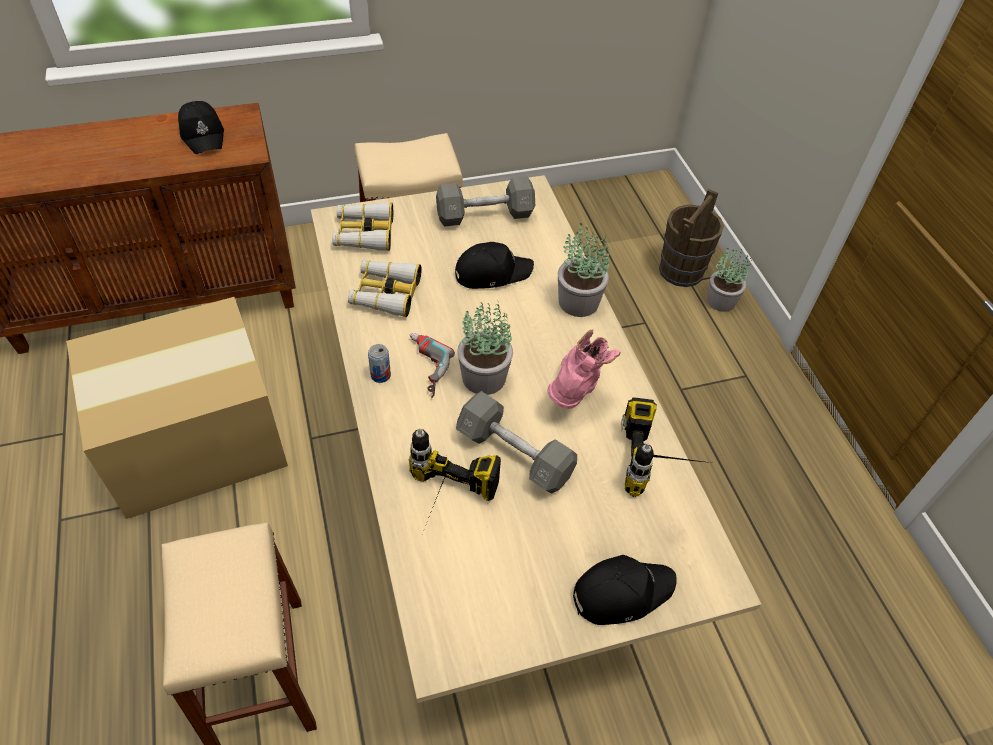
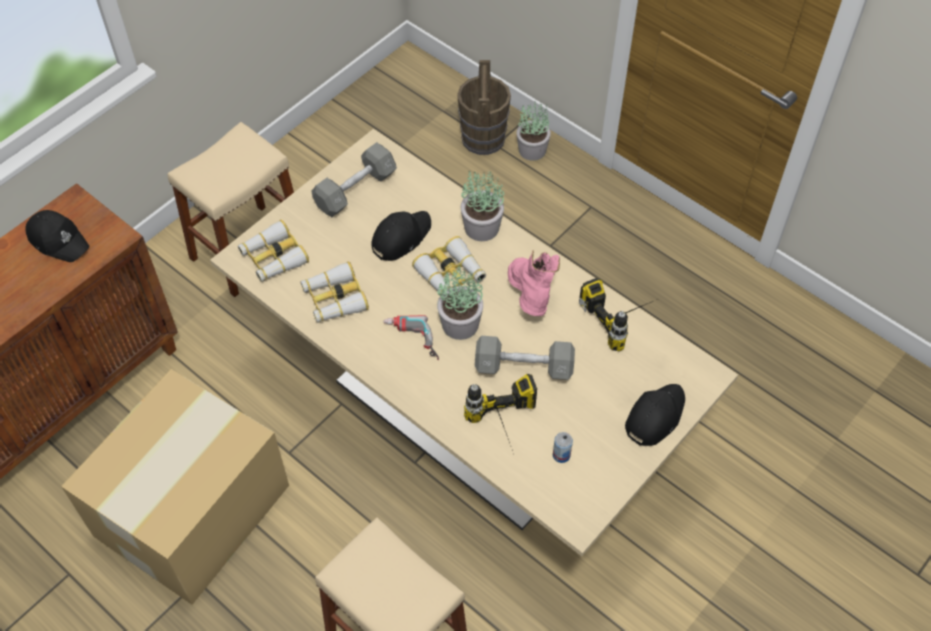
camera: 30 degrees left, 5 degrees up
(380, 375) = (386, 364): can -> can (561, 455)
(512, 328) = (450, 274): none -> binoculars

